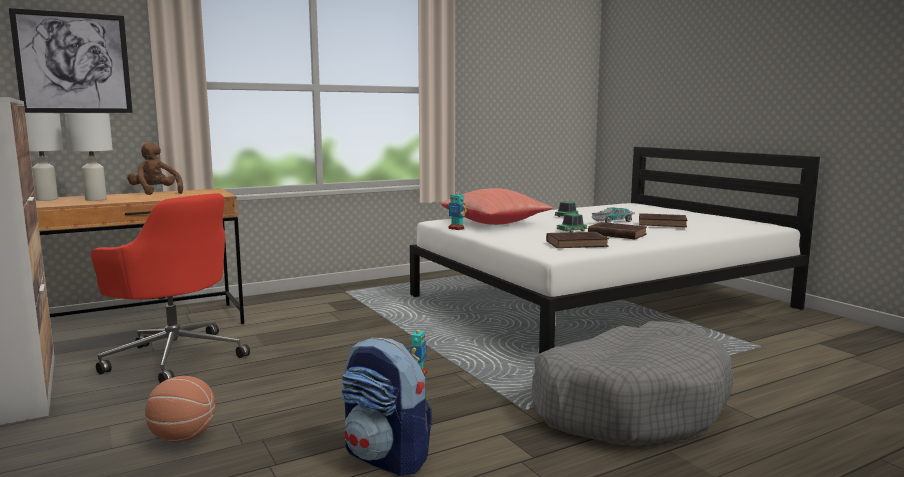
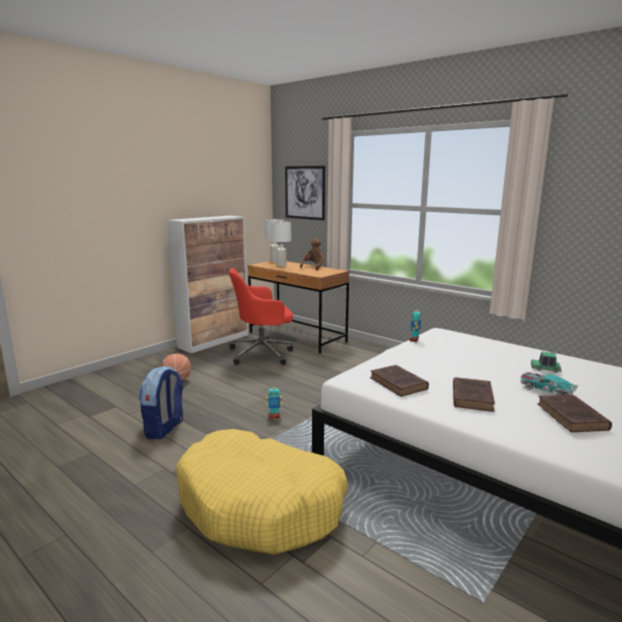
camera: 70 degrees right, 5 degrees up
(175, 356) = (263, 353): red office chair -> red office chair turned 60 degrees clockwise
(495, 223) = (460, 348): red pillow -> none
(571, 231) = (466, 377): toy car -> none
(629, 405) = (261, 505): grey dog bed -> yellow dog bed

